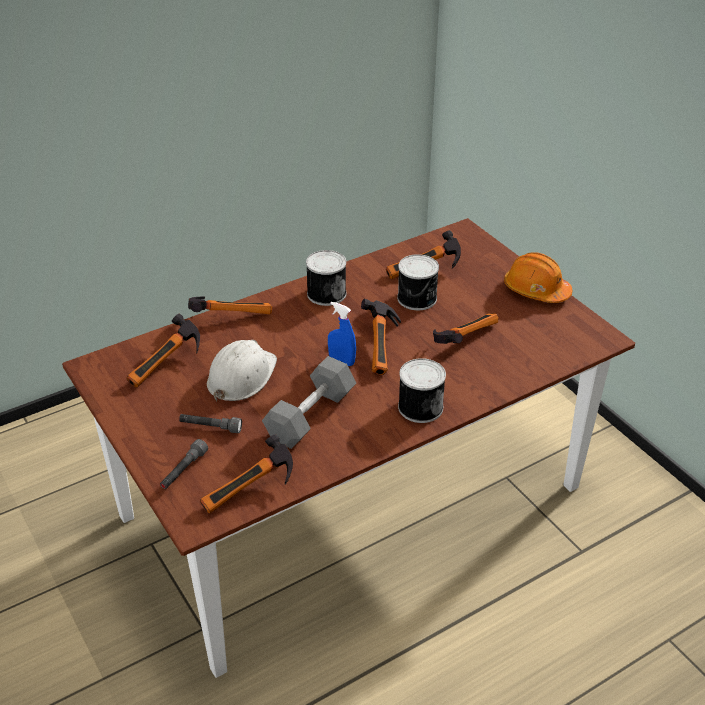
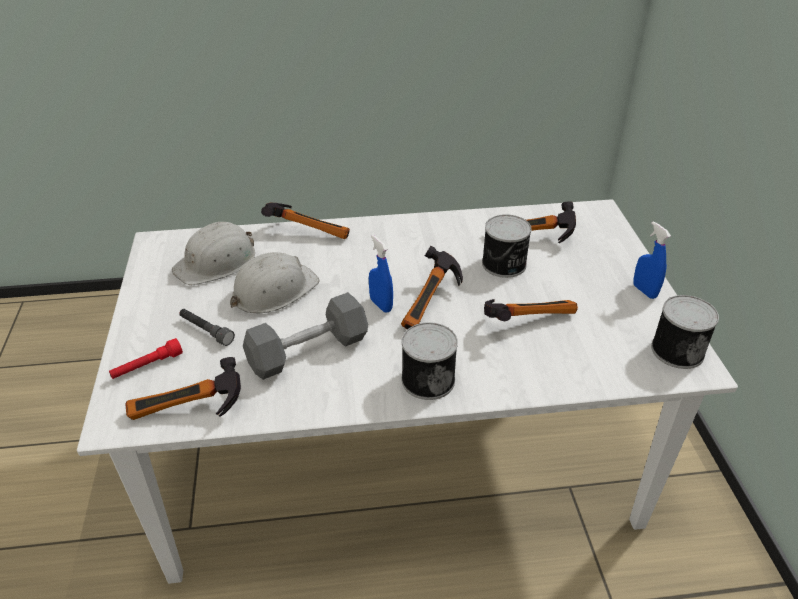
camera: 25 degrees right, 0 degrees up
(168, 367) = (217, 262): hammer -> white hard hat
(183, 470) = (147, 366): grey flashlight -> red flashlight
(326, 293) = (414, 234): can -> can (677, 349)
(352, 503) = (398, 456): brown dining table -> white dining table
(536, 290) = (644, 291): orange hard hat -> blue spray bottle

